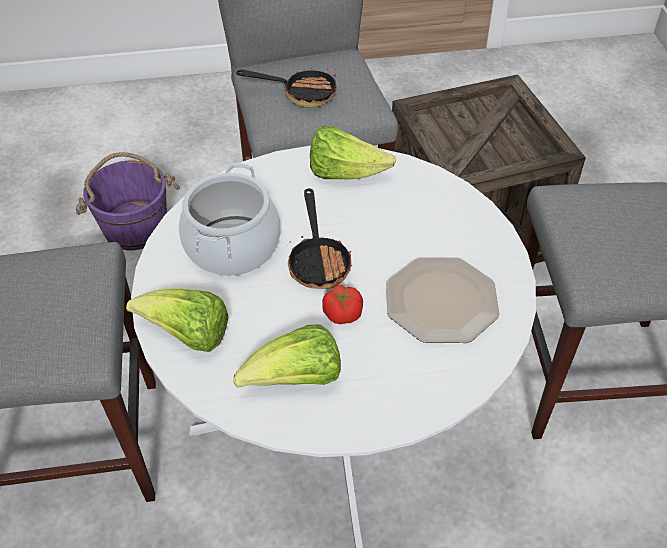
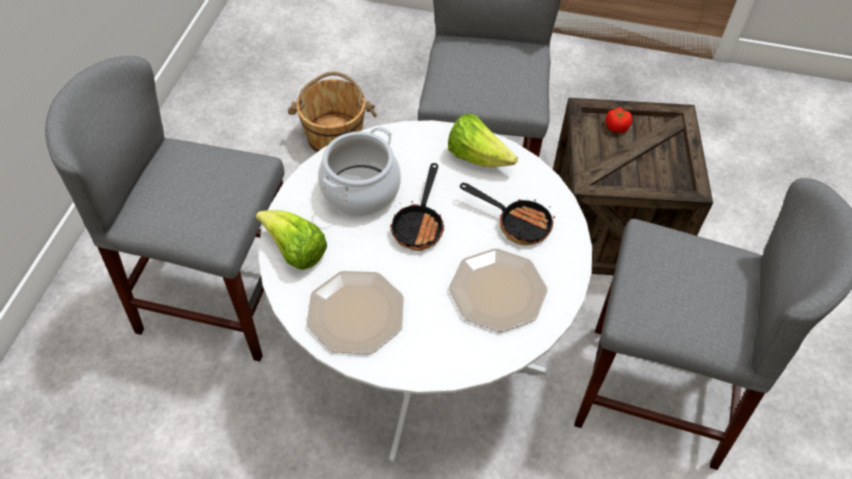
camera: 20 degrees right, 5 degrees up
(135, 226) = (335, 136): purple bucket -> brown bucket
(296, 380) = (356, 313): lettuce -> plate
(301, 93) = (477, 75): frying pan -> frying pan (516, 223)
(342, 314) = (416, 274): tomato -> tomato (616, 127)

